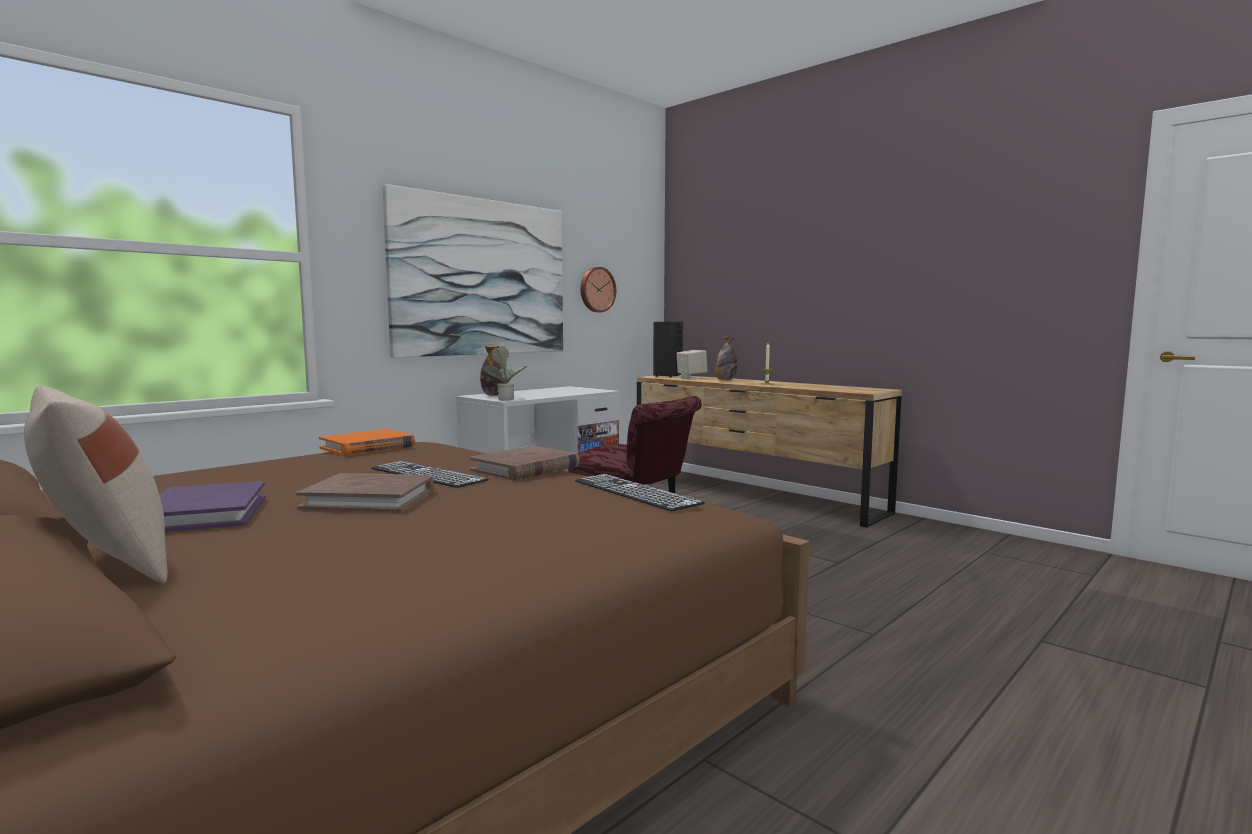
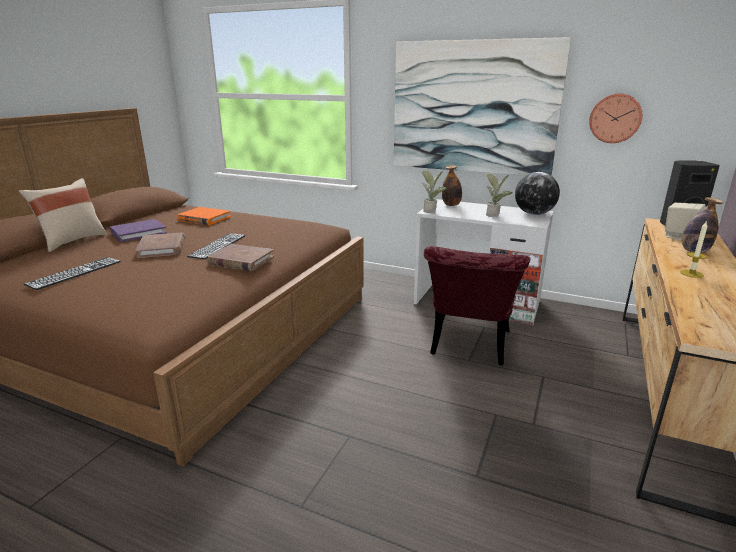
camera: 70 degrees right, 15 degrees up
(368, 447) = (288, 221): orange book -> orange book (204, 219)
(558, 392) = (495, 215): none -> potted plant
(572, 388) = (534, 214): none -> globe
(635, 492) = (181, 295): keyboard -> keyboard (75, 273)

